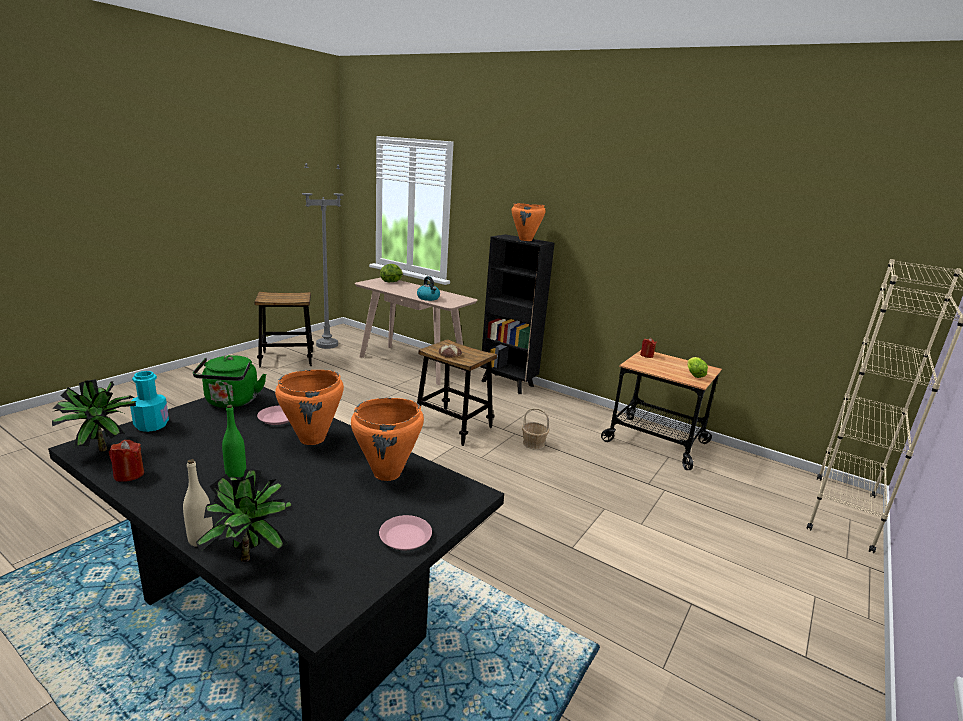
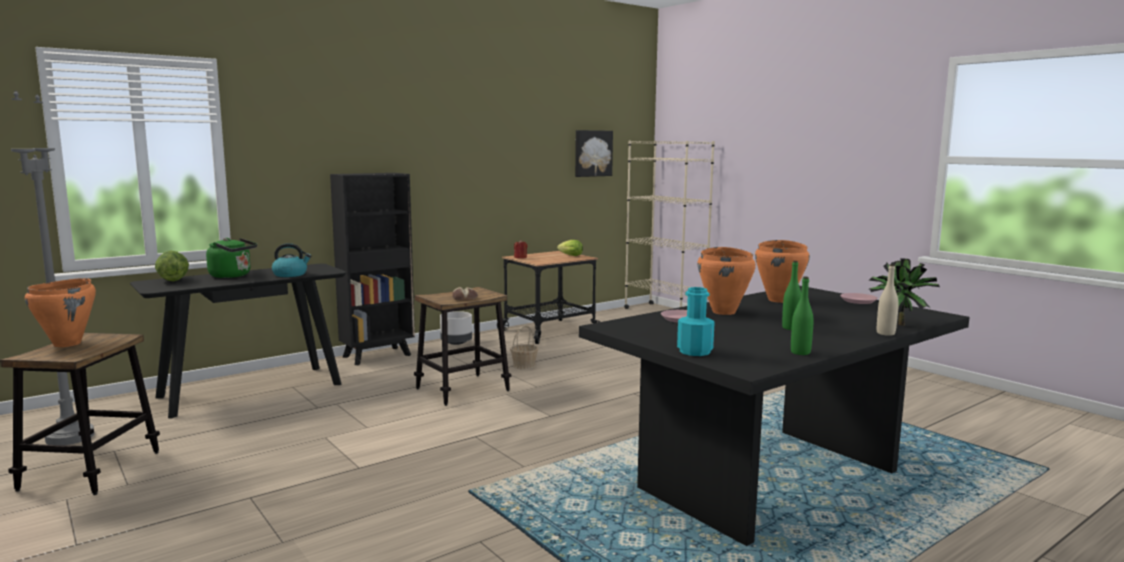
camera: 70 degrees left, 10 degrees down
(100, 448) = (751, 364): potted plant -> none
(129, 474) = (800, 352): red candle -> green bottle
(231, 402) = (638, 330): green kettle -> green kettle (232, 276)
(412, 364) = (251, 390): beige console table -> black console table
(525, 240) = (376, 173): orange cooking pot -> orange cooking pot (68, 344)
(570, 405) = (456, 342): none -> grey planter
(818, 266) = (592, 153): none -> picture

